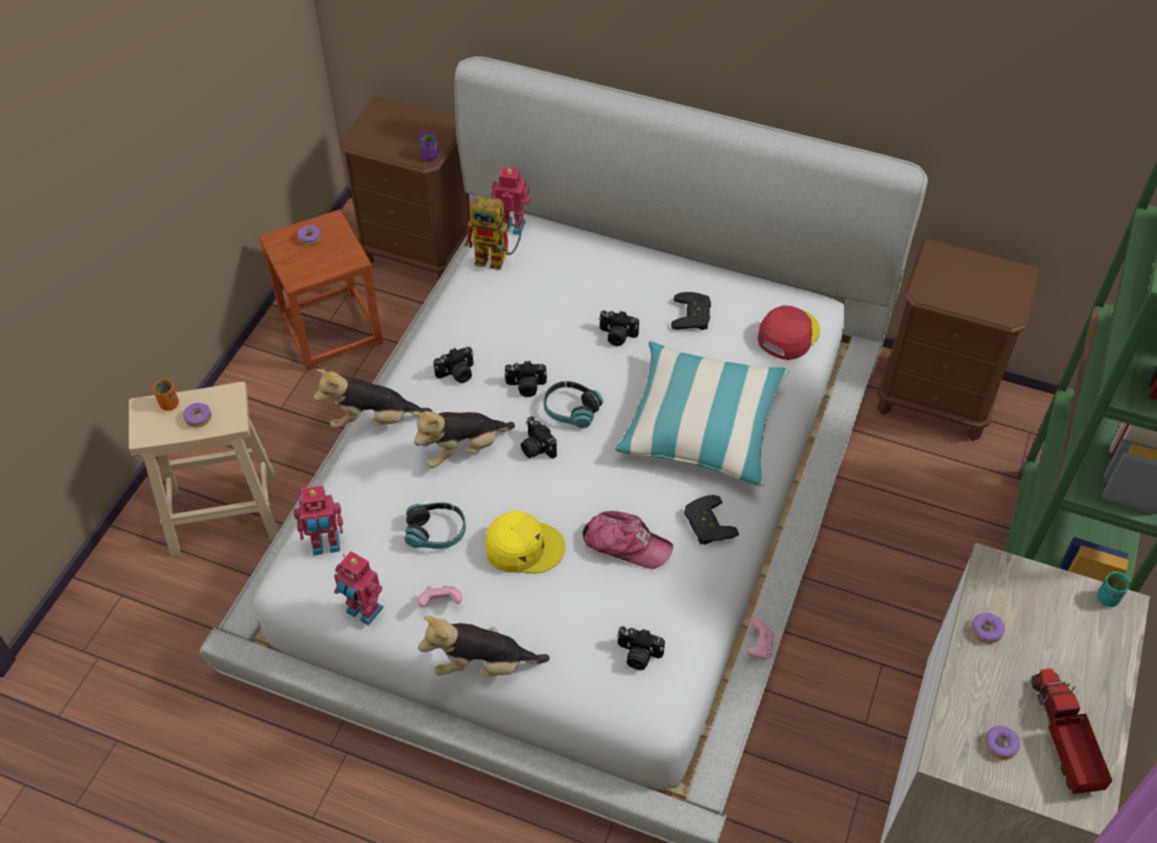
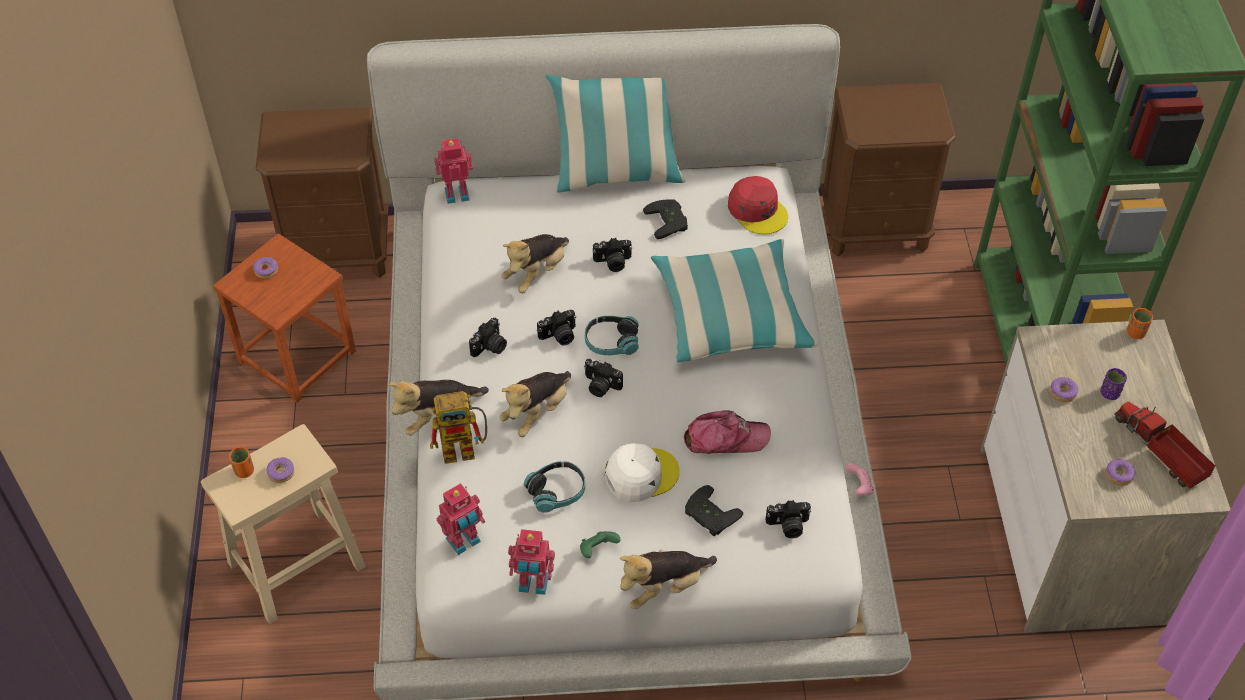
camera: 25 degrees left, 0 degrees up
(430, 156) = (355, 153): purple cup -> purple cup (1109, 393)
(441, 603) = (598, 550): pink game controller -> green game controller
(497, 259) = (463, 230): toy robot -> toy robot (465, 448)
(523, 547) = (641, 475): yellow cap -> white cap
(540, 321) = (536, 273): none -> plush toy
(671, 256) = (617, 174): none -> pillow
(706, 524) = (781, 397): black game controller -> black game controller (709, 515)
(788, 334) = (757, 210): red cap -> red cap turned 135 degrees clockwise
(1107, 598) = (1135, 333): turquoise cup -> orange cup

